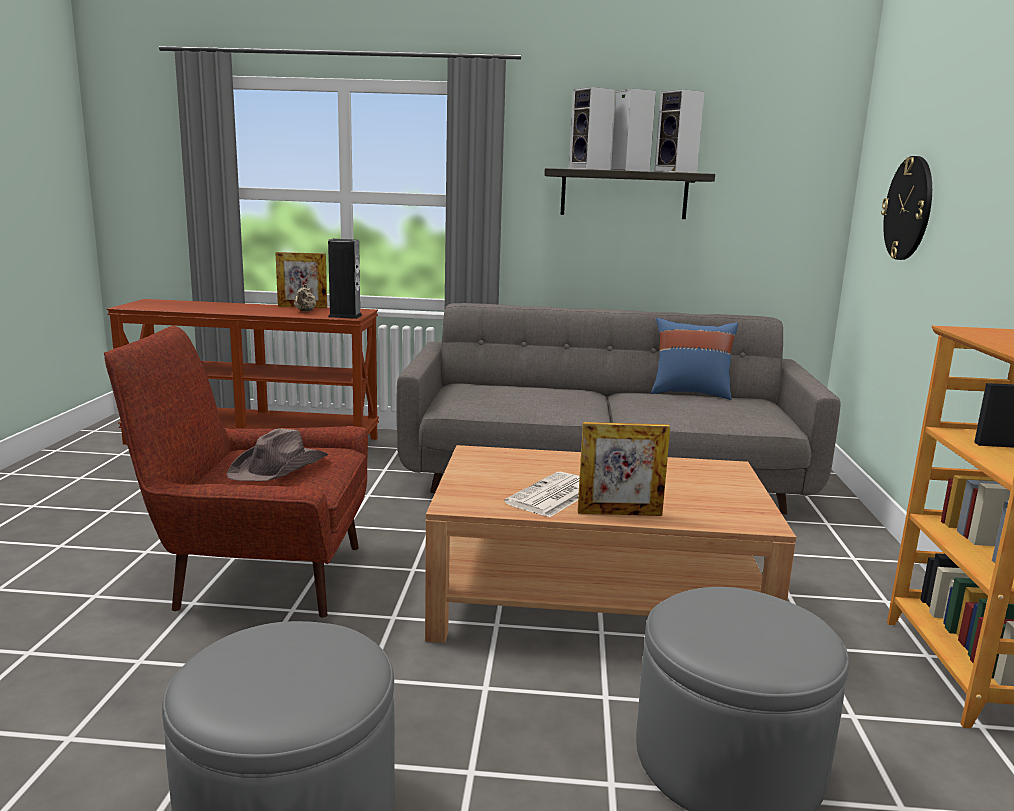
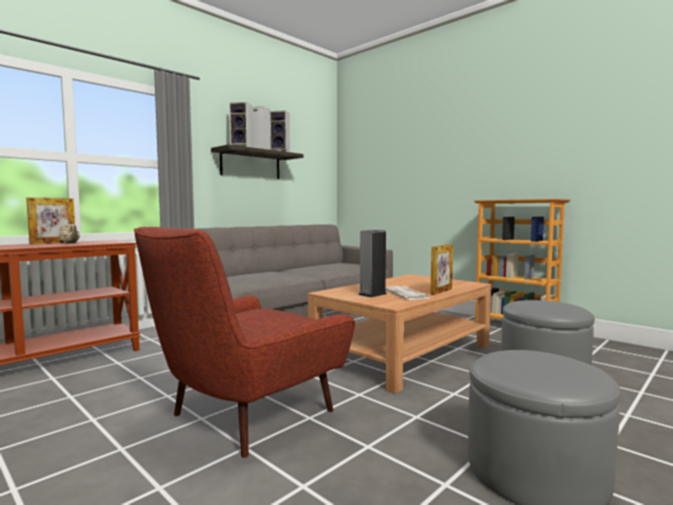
camera: 50 degrees left, 10 degrees down
(280, 467) = (266, 320): brown hat -> none
(345, 316) = (115, 242): speaker -> speaker (372, 294)
(690, 393) = (315, 264): blue pillow -> none
(908, 208) = (388, 169): wall clock -> none

